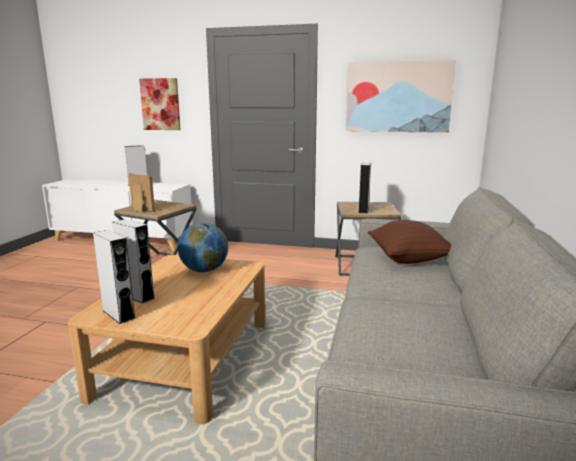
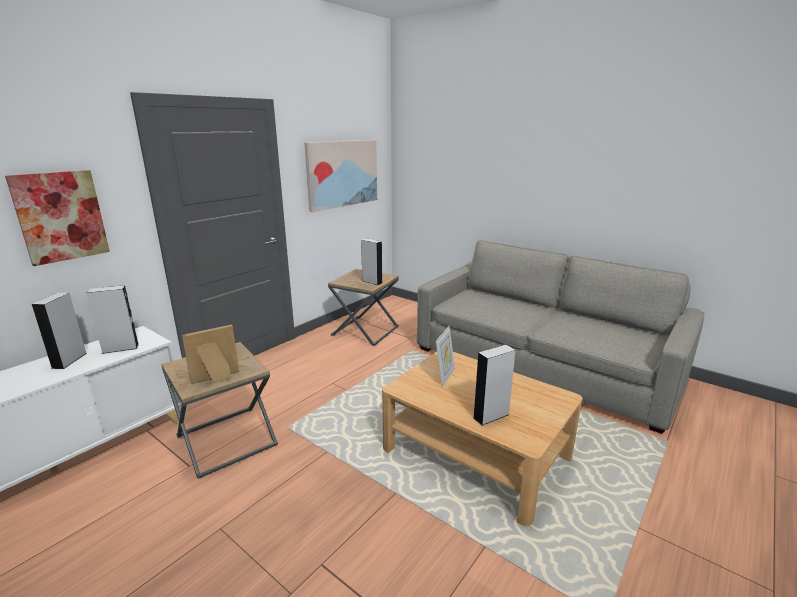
camera: 65 degrees left, 5 degrees up
(118, 314) = (529, 428): grey speaker -> grey speaker (120, 348)
(204, 270) = (444, 376): globe -> picture frame
(408, 259) = (486, 301): brown pillow -> none

